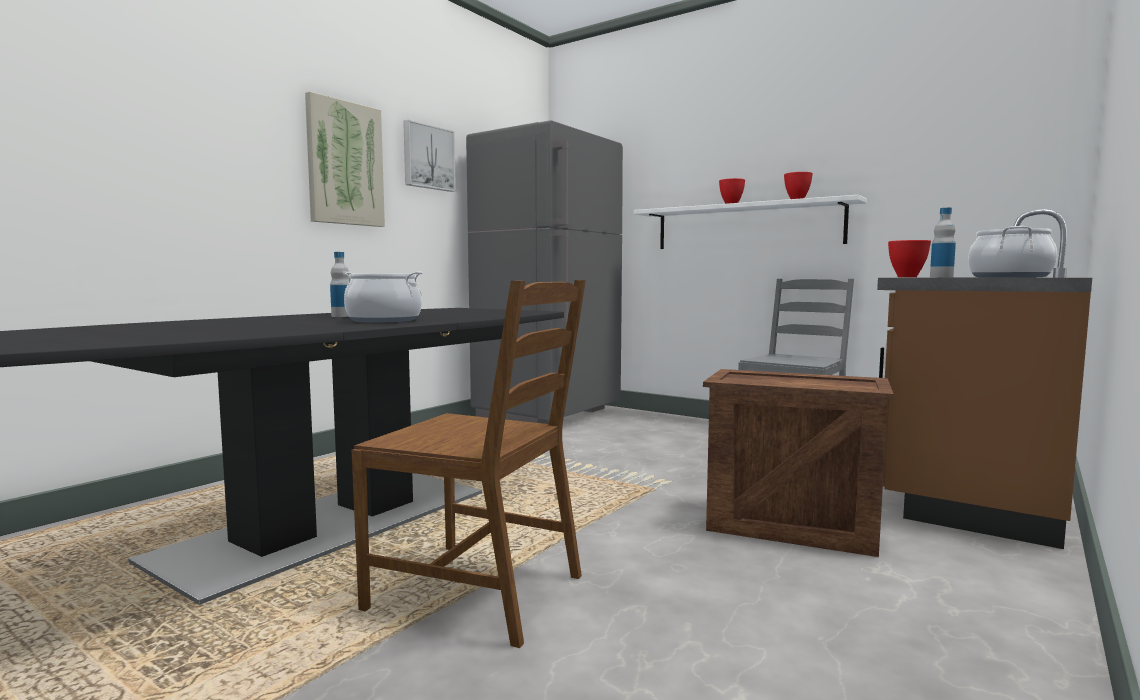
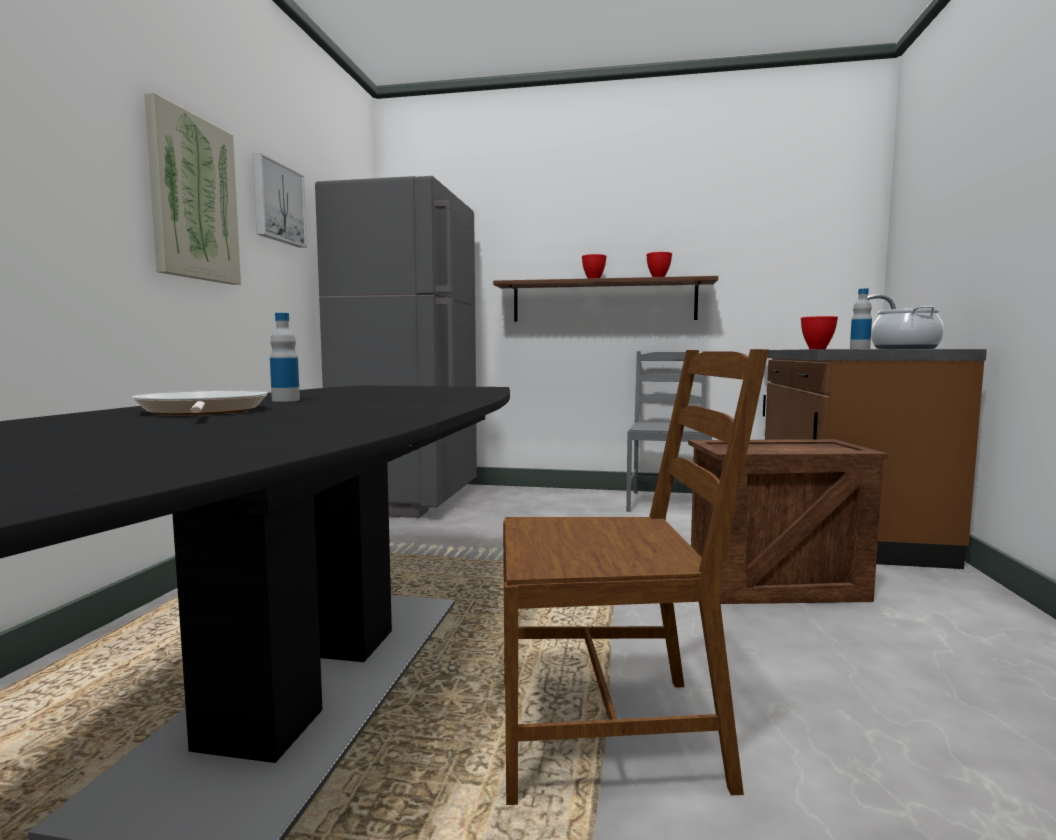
camera: 25 degrees left, 0 degrees up
(258, 320) = (202, 411): none -> frying pan
(384, 320) = (385, 404): cooking pot -> none
(746, 226) = (603, 301): white shelf -> brown shelf

